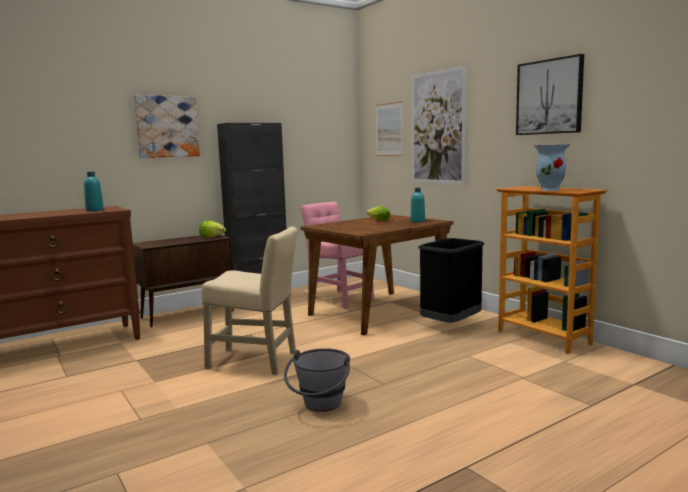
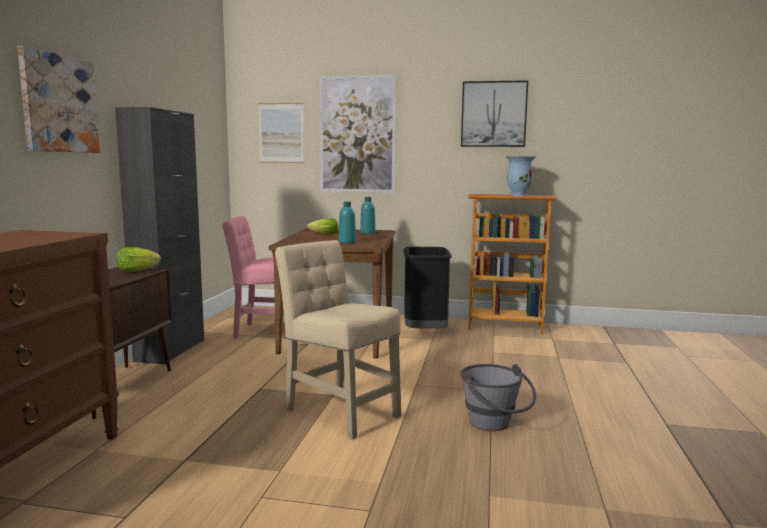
camera: 45 degrees left, 0 degrees up
(94, 210) = (40, 237): turquoise bottle -> turquoise bottle (347, 242)
(256, 361) = (339, 410): beige chair -> beige chair turned 105 degrees counterclockwise

